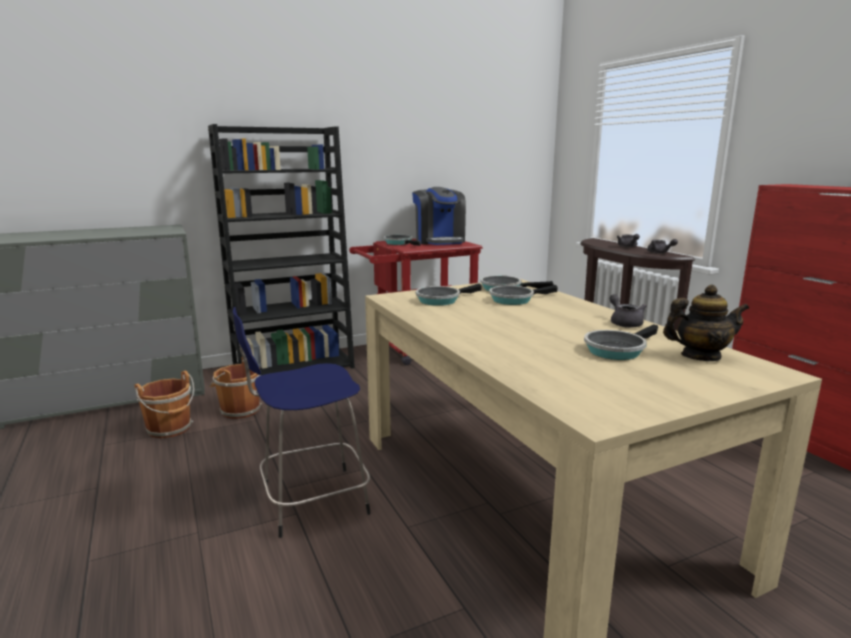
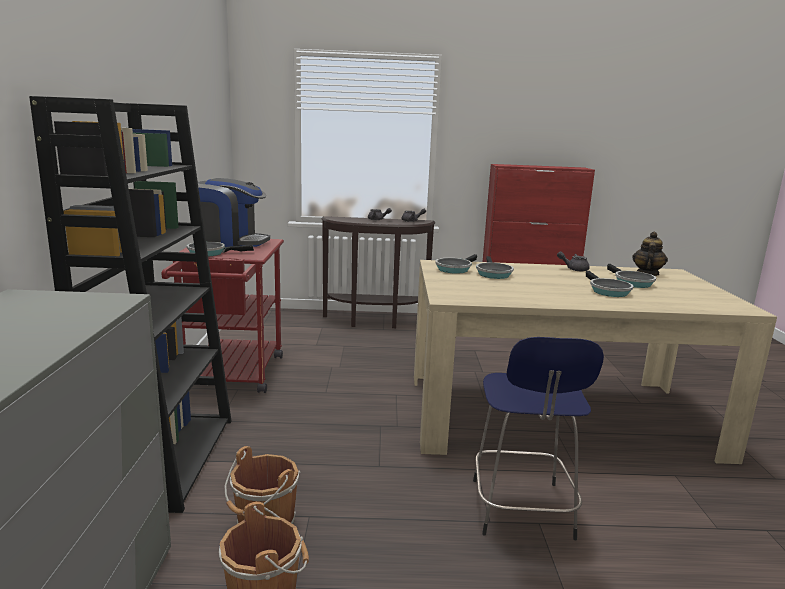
camera: 65 degrees left, 0 degrees up
(441, 300) = (475, 288): frying pan -> frying pan (607, 291)

